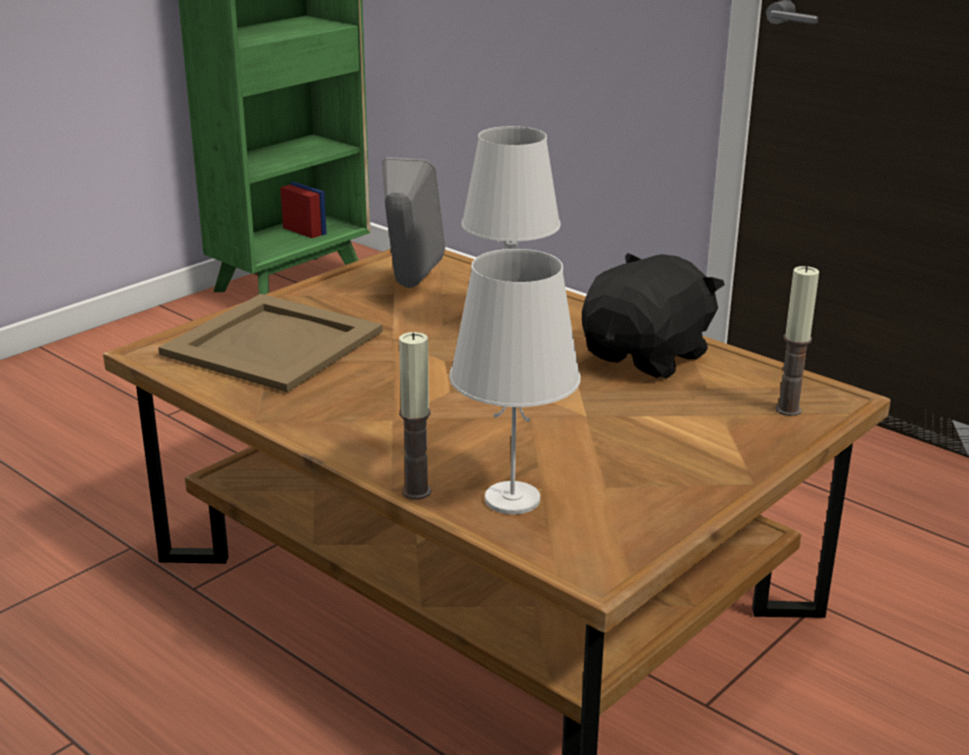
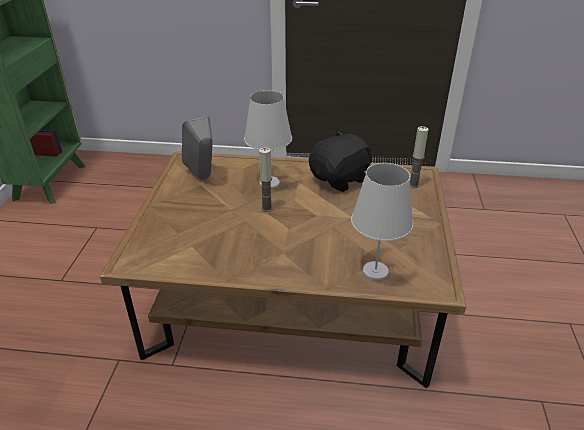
camera: 35 degrees left, 10 degrees up
(272, 342) = (180, 234): beige tray -> none
(416, 491) = (338, 285): candle -> candle (267, 208)
(648, 356) = (340, 179): black plush toy -> black plush toy turned 45 degrees clockwise

